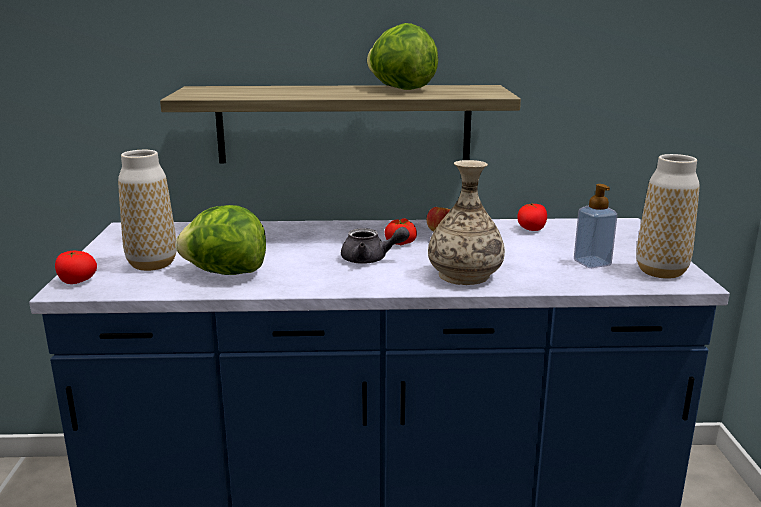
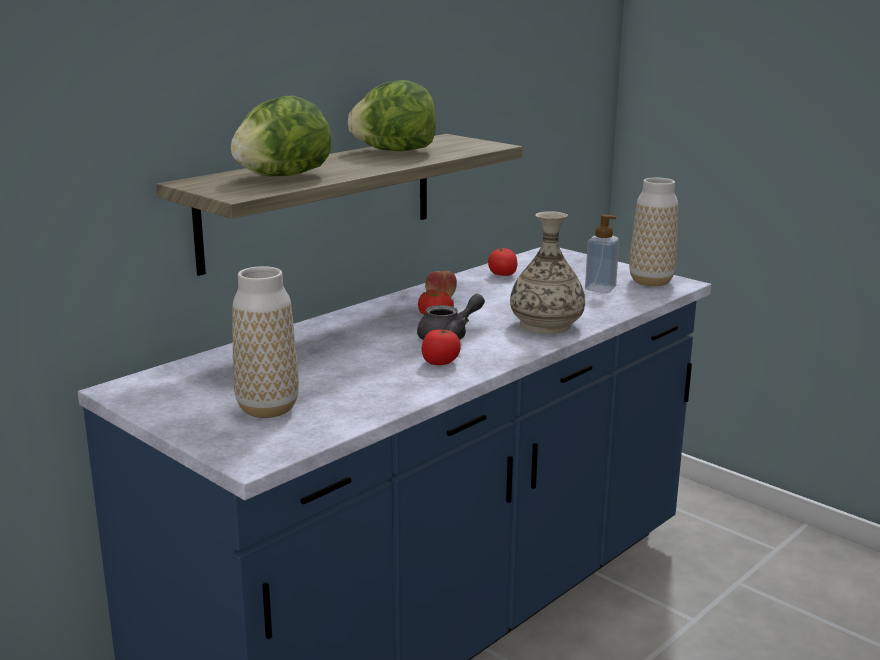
camera: 45 degrees left, 0 degrees up
(77, 281) = (240, 450): tomato -> tomato (440, 362)
(225, 273) = (361, 389): lettuce -> lettuce (282, 176)

